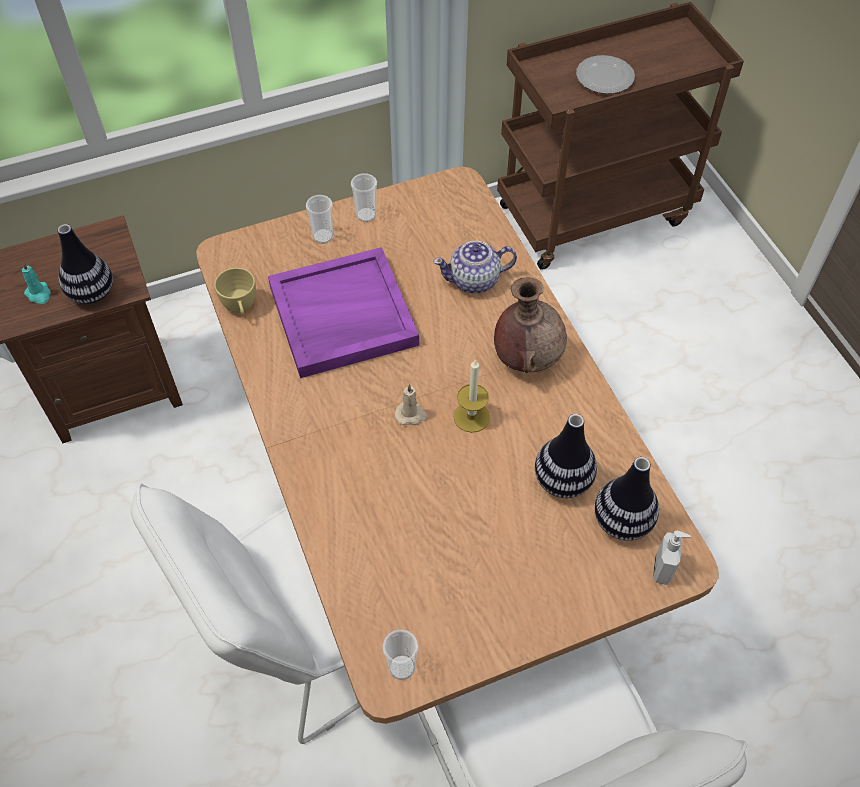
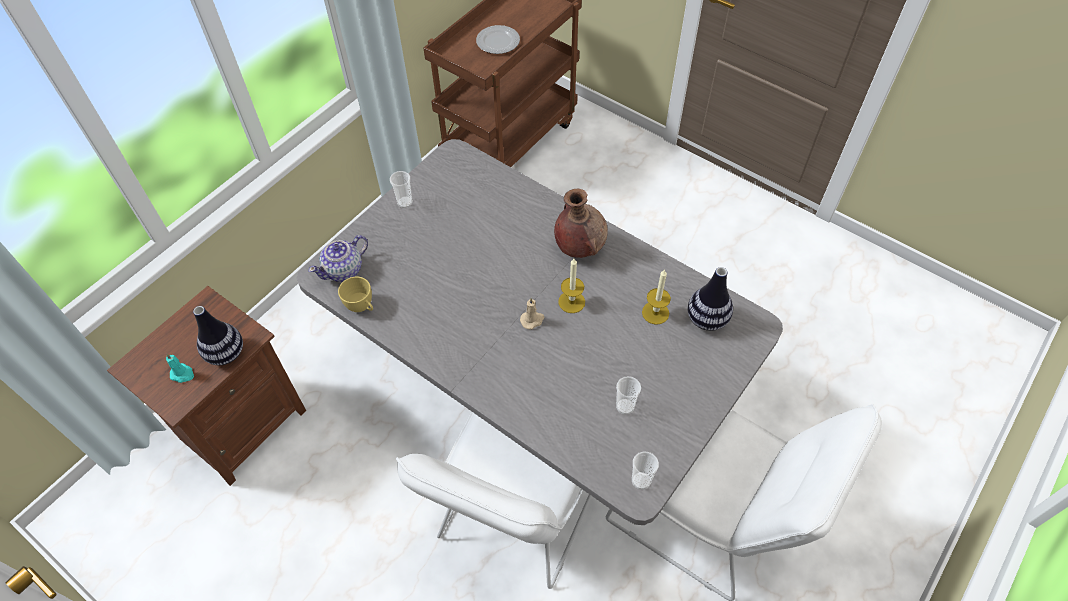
camera: 30 degrees left, 0 degrees up
(323, 236) = (385, 230): cup -> cup (625, 406)
(342, 317) = (438, 278): purple tray -> none
(431, 519) = (536, 396): brown dining table -> grey dining table
(475, 280) = (510, 212): teapot -> teapot (344, 270)
(563, 480) = (655, 313): vase -> candle
(663, 569) = (749, 335): soap dispenser -> none

